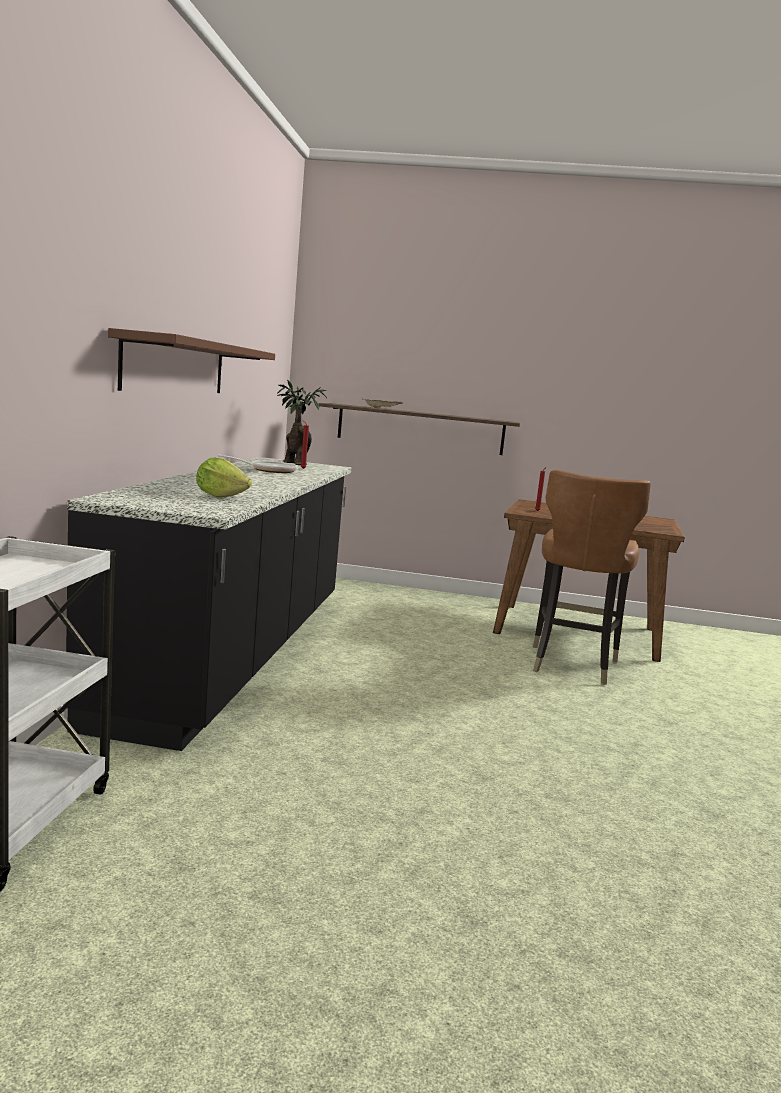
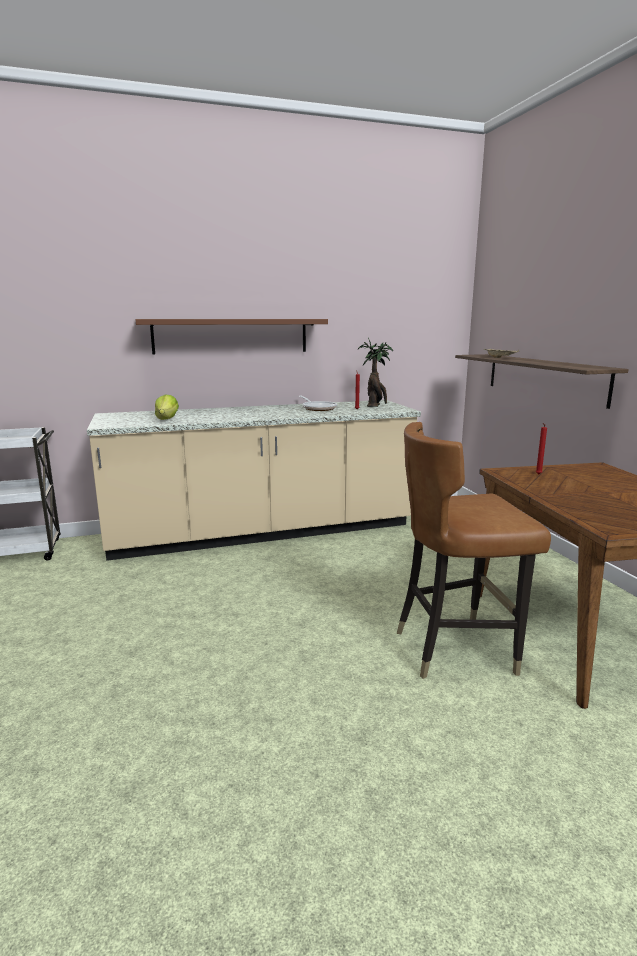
camera: 65 degrees right, 5 degrees up
(236, 653) = (263, 532): black counter -> beige counter

